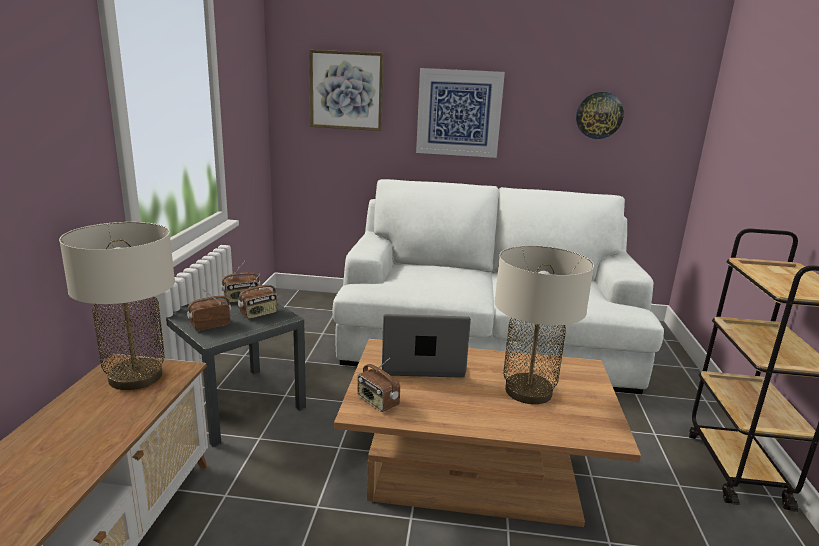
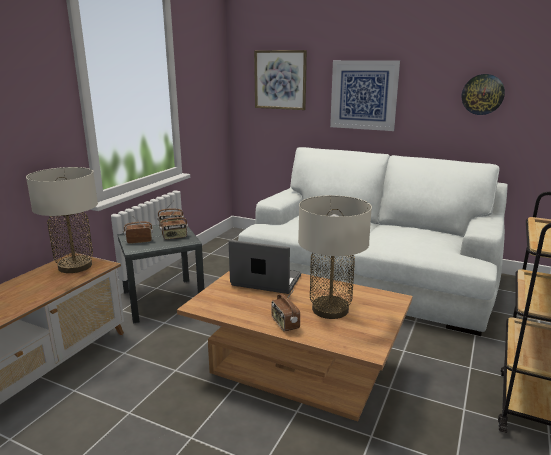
camera: 20 degrees right, 0 degrees up
(377, 402) = (214, 301): radio -> radio (284, 324)

